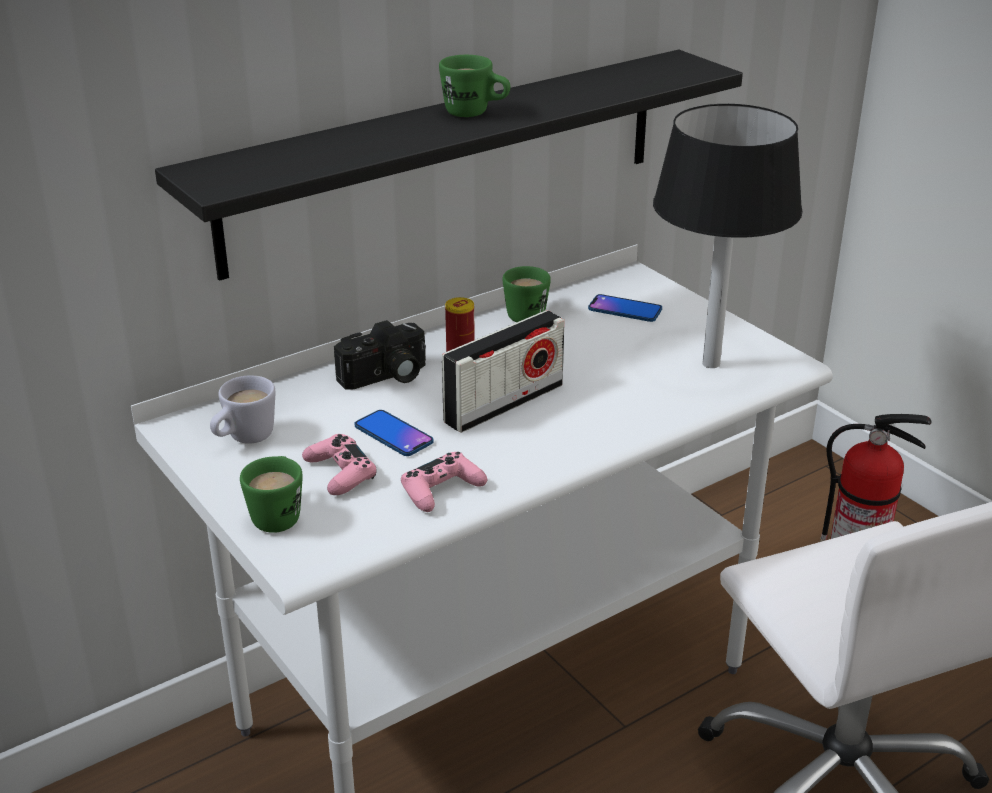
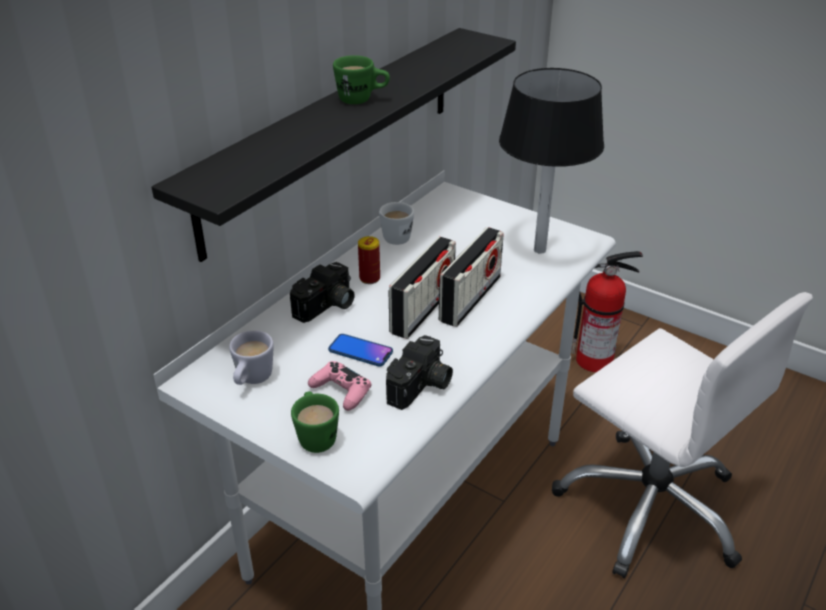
camera: 20 degrees left, 5 degrees up
(441, 490) = (421, 387): pink game controller -> camera
(529, 313) = (397, 235): green mug -> white mug
(575, 403) = (470, 298): none -> radio
(625, 309) = (459, 220): phone -> none

